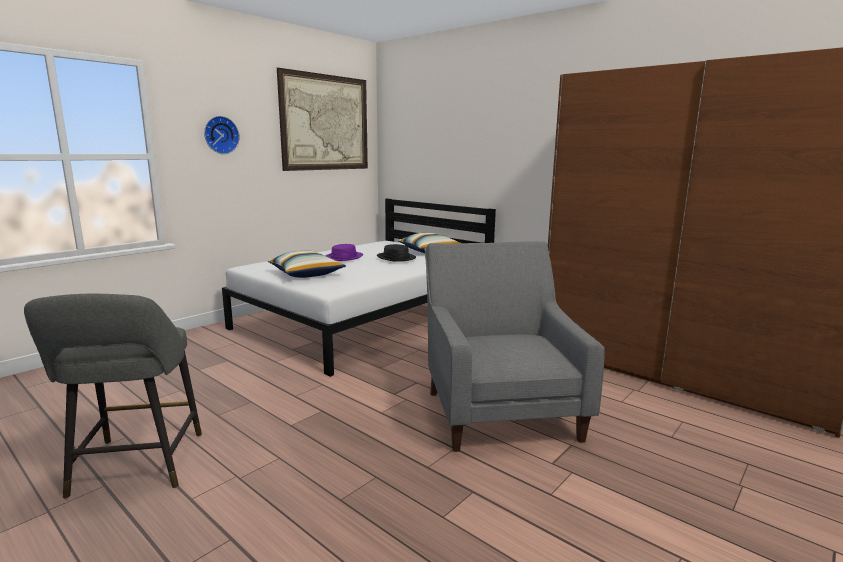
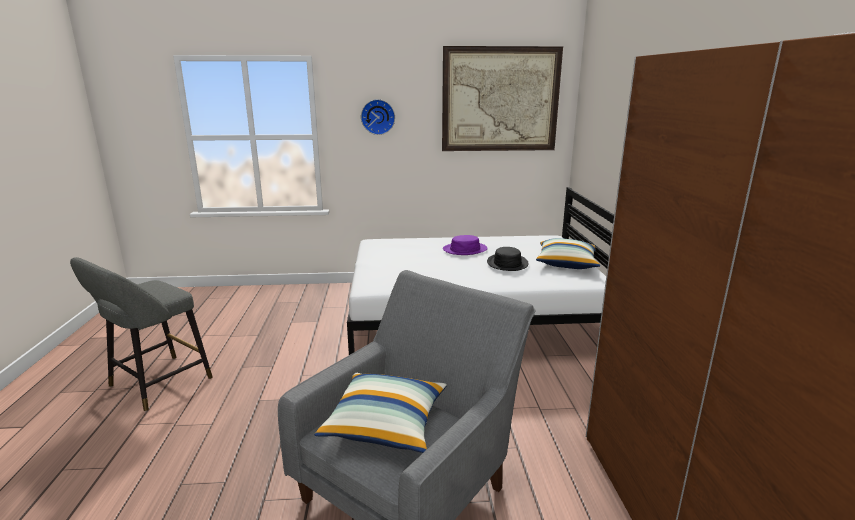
camera: 45 degrees right, 5 degrees up
(306, 274) = (395, 262): pillow -> pillow (386, 424)

